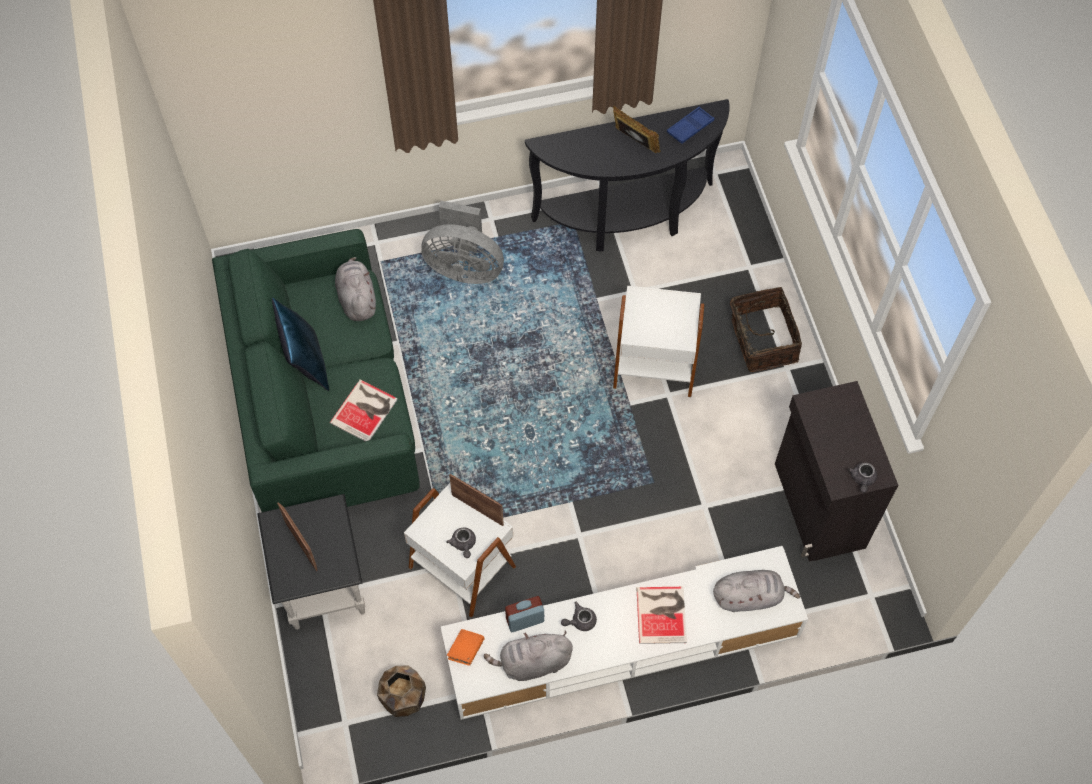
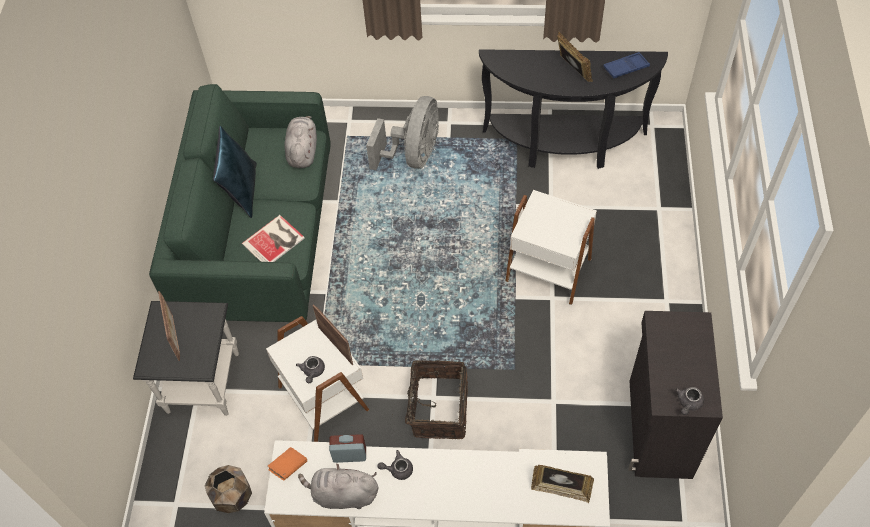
camera: 20 degrees right, 5 degrees down
(464, 267) = (413, 155): grey fan -> grey fan turned 105 degrees counterclockwise
(662, 613) = (474, 483): book -> none
(750, 596) = (560, 490): grey plush toy -> picture frame
(761, 341) = (650, 272): basket -> basket (437, 408)

